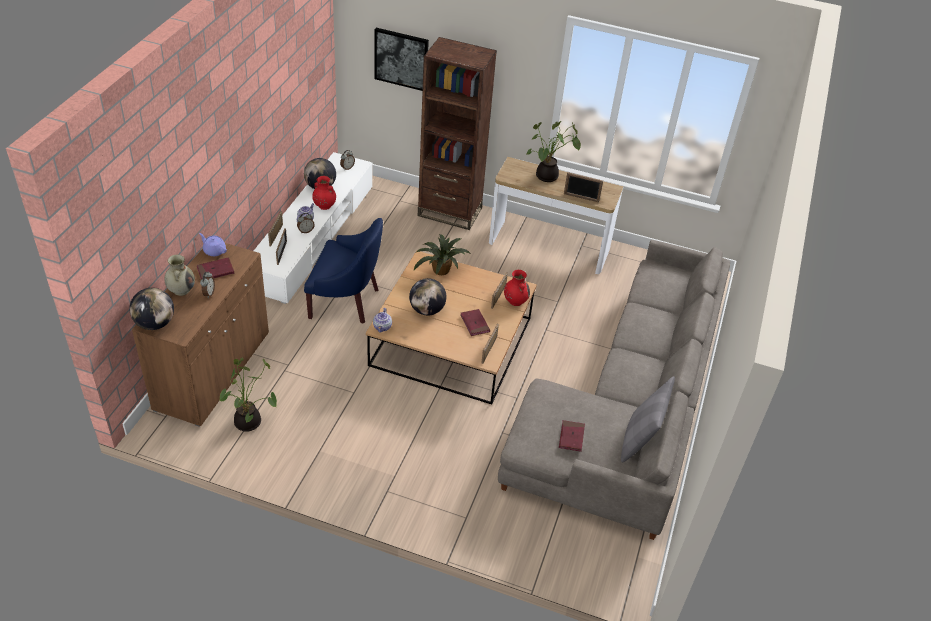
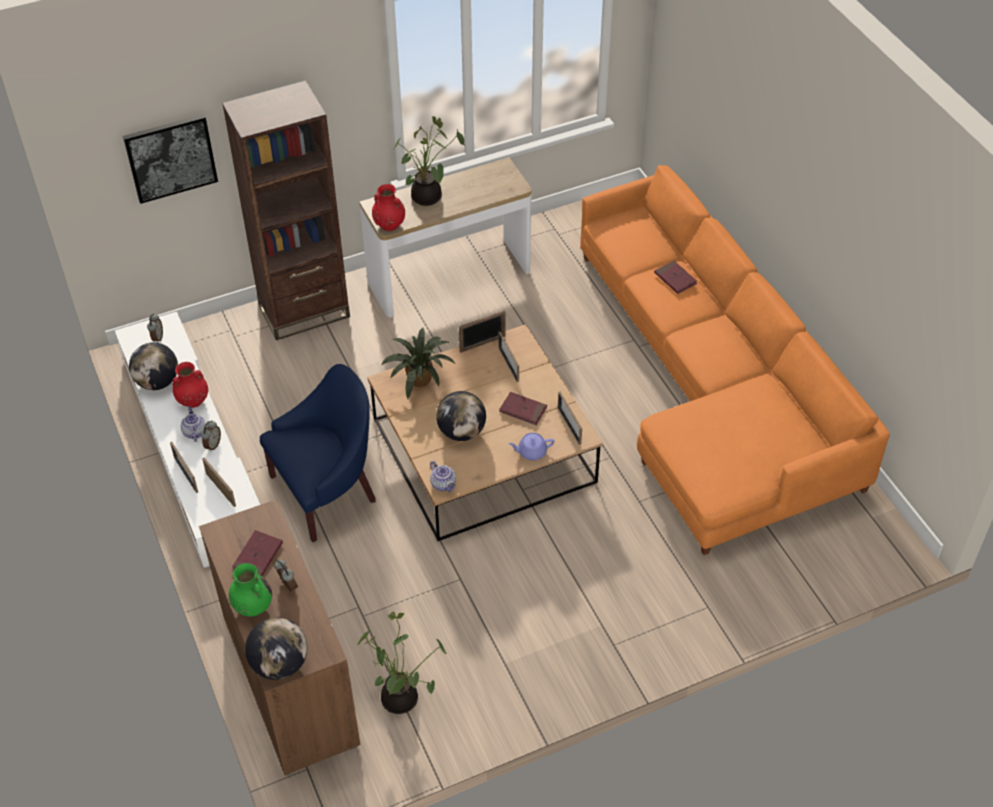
camera: 40 degrees left, 5 degrees up
(181, 290) = (252, 606): beige vase -> green vase
(214, 251) = (223, 536): purple teapot -> purple teapot (531, 452)
(515, 301) = (529, 356): red vase -> red vase (389, 225)
(571, 437) = (744, 450): red book -> red book (675, 279)
(581, 198) = (488, 198): picture frame -> picture frame (482, 344)
(628, 408) = (711, 389): grey sofa -> orange sofa
(640, 440) = (795, 406): grey pillow -> none

